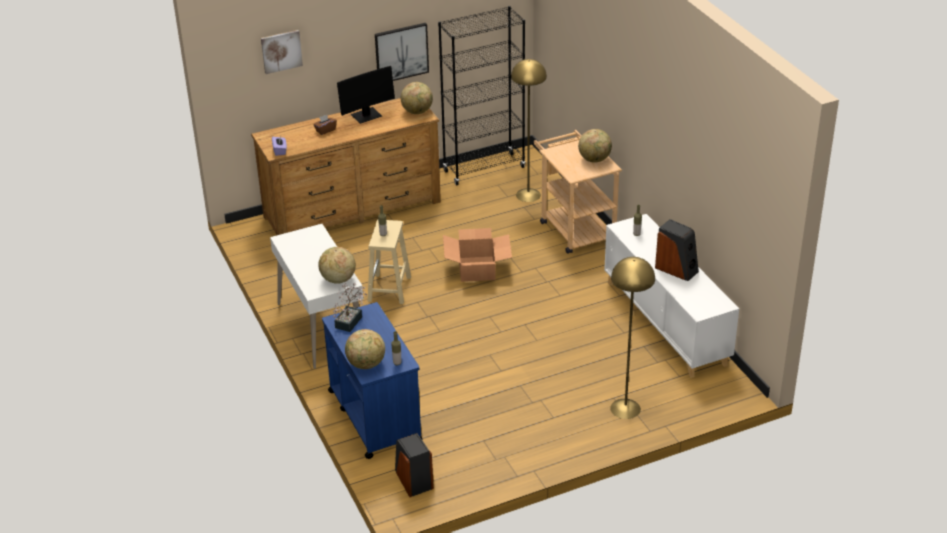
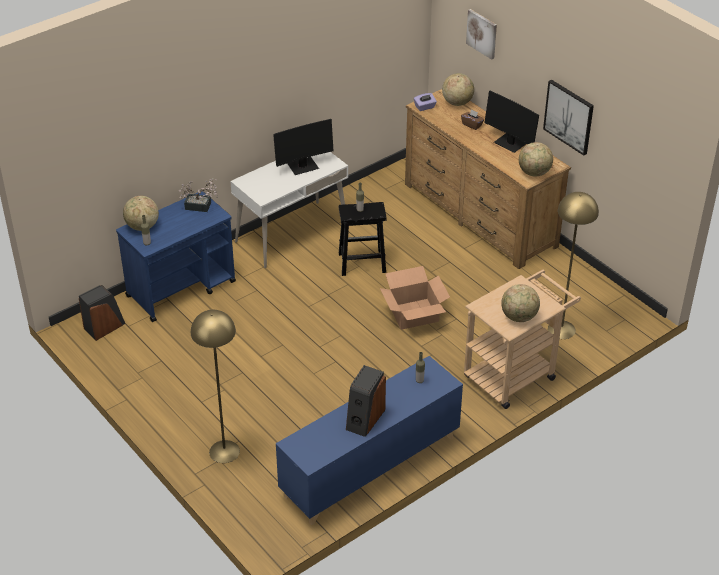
camera: 75 degrees right, 5 degrees up
(309, 250) = (303, 166): none -> monitor
(338, 279) = (264, 191): globe -> globe (457, 102)
(389, 289) = (361, 263): beige stool -> black stool
(484, 169) = (594, 289): black bookcase -> none
(665, 323) = (370, 467): white cabinet -> blue cabinet

